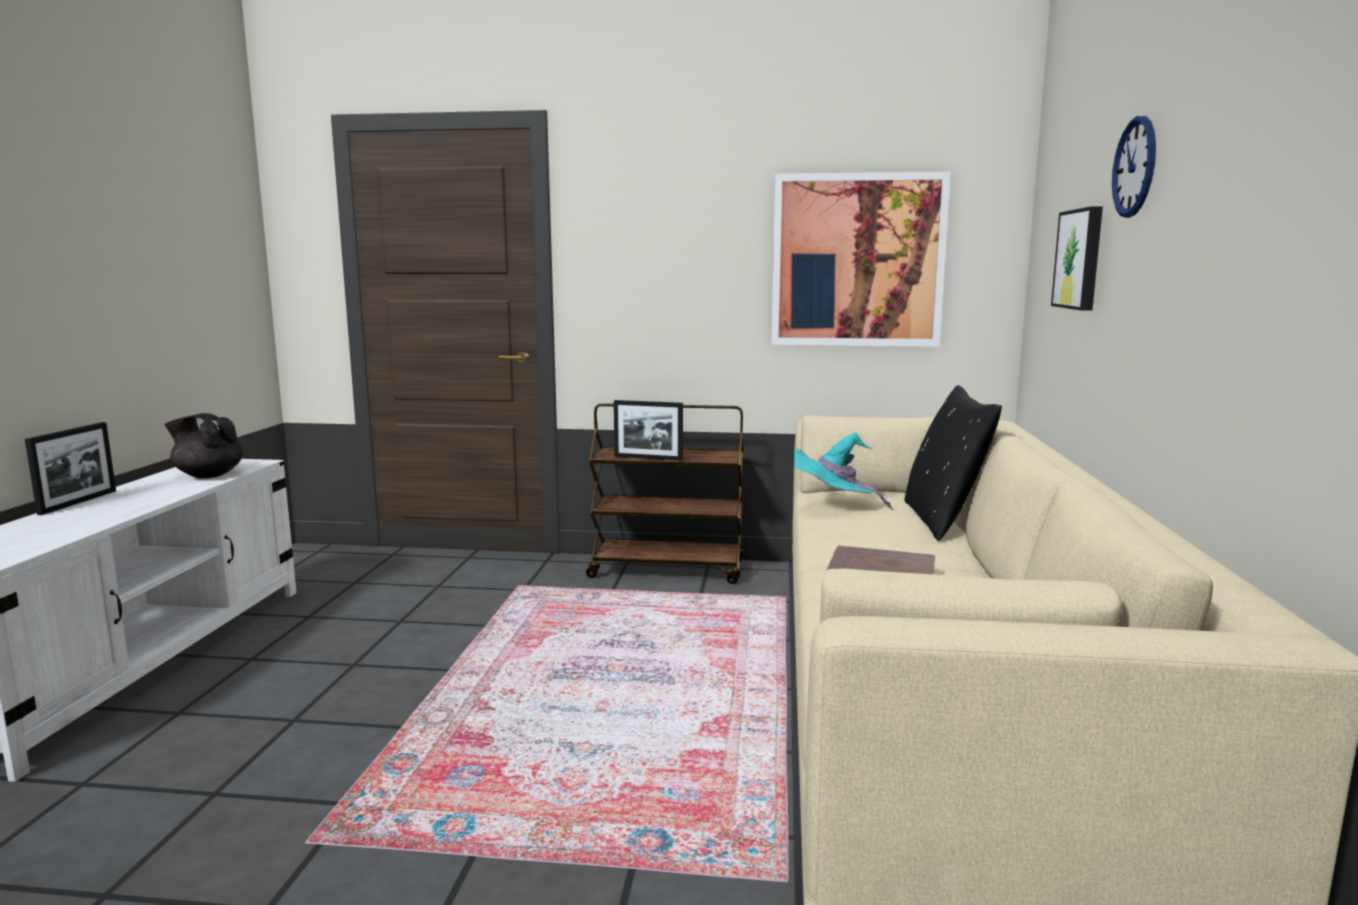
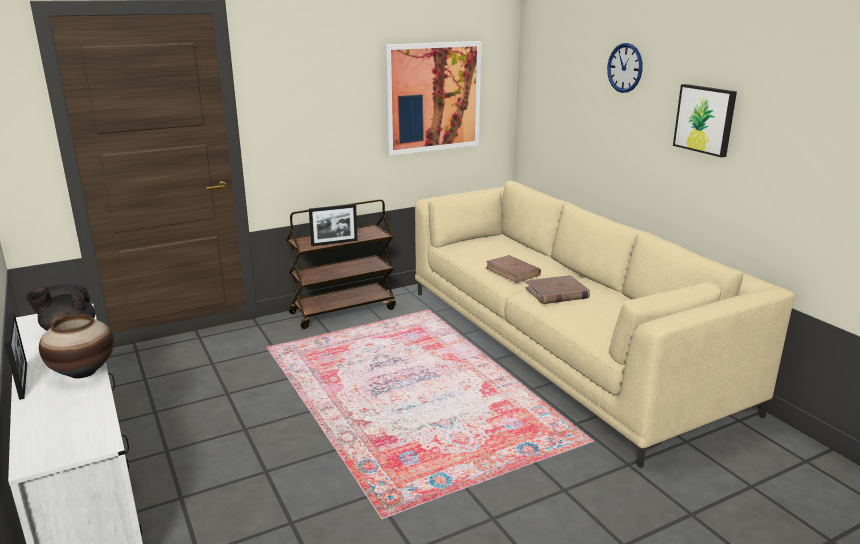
camera: 35 degrees left, 10 degrees up
(130, 507) = (82, 372): none -> vase
(834, 506) = (473, 254): turquoise hat -> none
(856, 537) = (512, 272): none -> brown book
(943, 520) = (531, 251): black pillow -> none
(1080, 259) = (577, 103): picture -> picture (705, 119)

